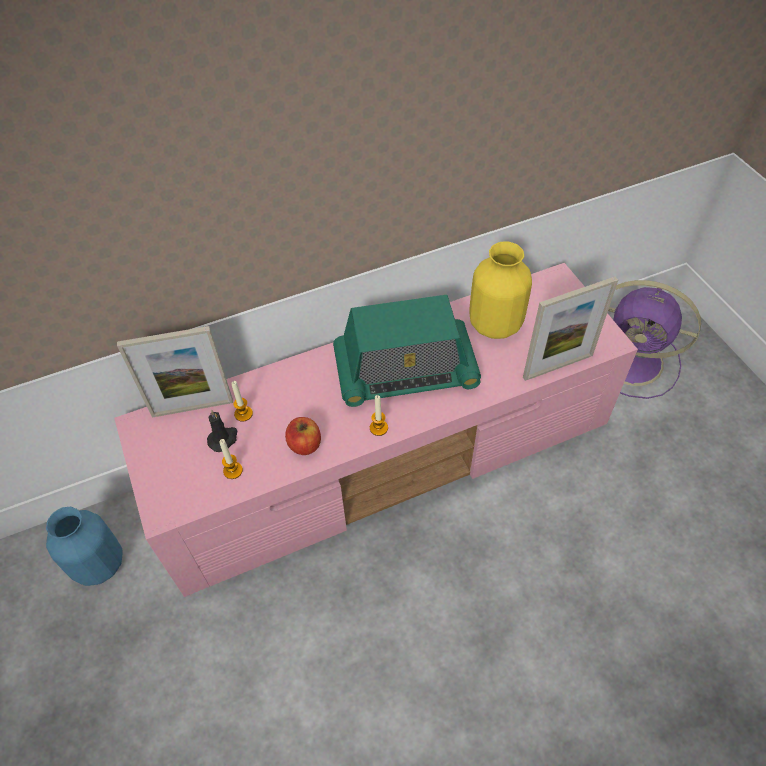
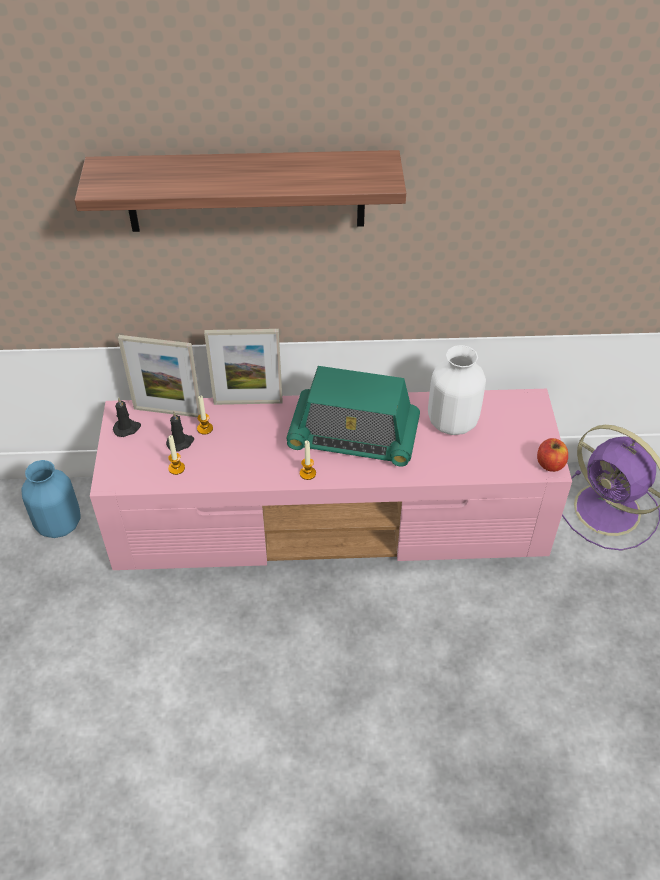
camera: 20 degrees right, 5 degrees down
(154, 442) = (127, 428): none -> black candle
(237, 123) = (245, 191): none -> shelf
(304, 444) = (241, 467): apple -> apple (550, 464)
(495, 324) = (453, 421): yellow vase -> white vase
(558, 366) = (489, 473): picture frame -> picture frame (248, 402)

